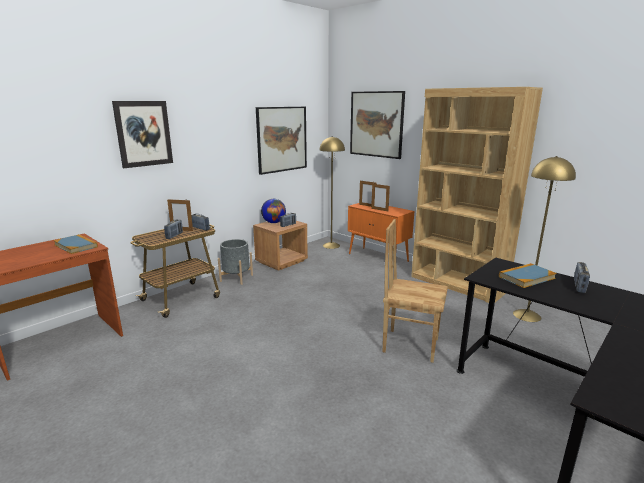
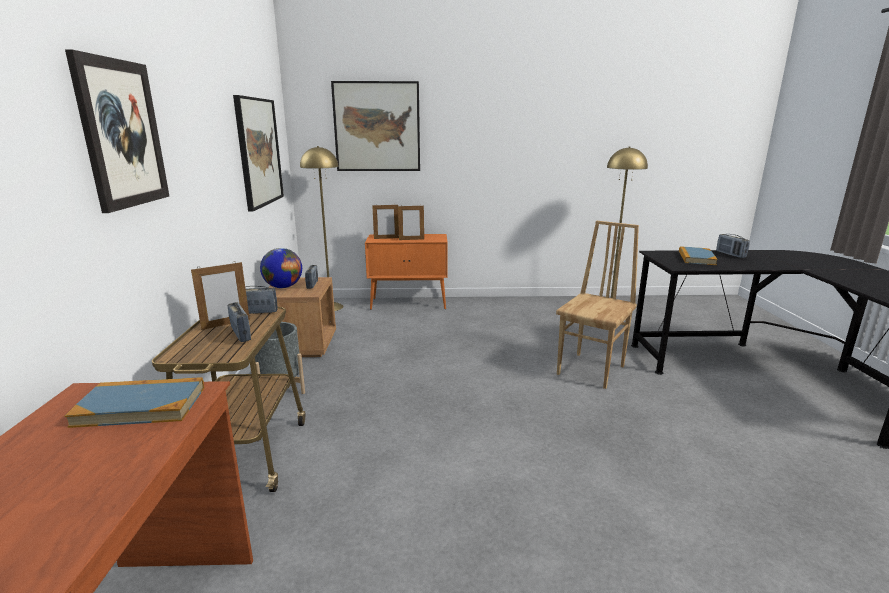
camera: 45 degrees left, 0 degrees up
(410, 344) = (592, 370): brown chair -> brown chair turned 150 degrees clockwise
(458, 284) = (522, 304): brown bookcase -> none

